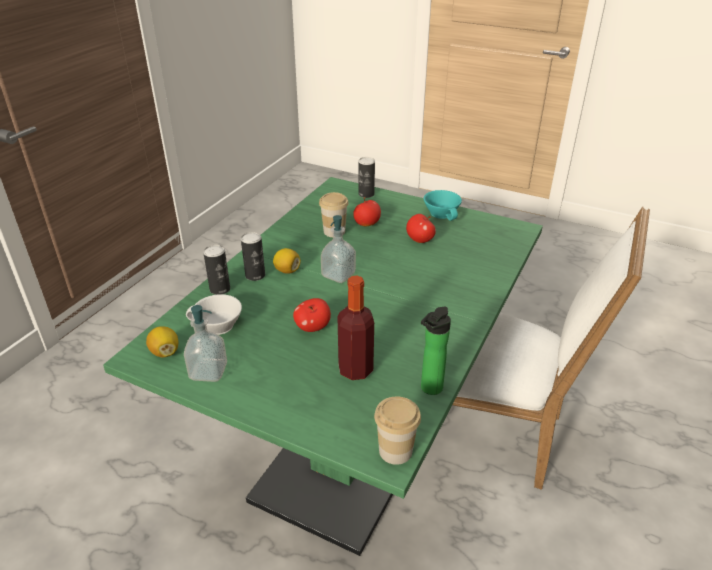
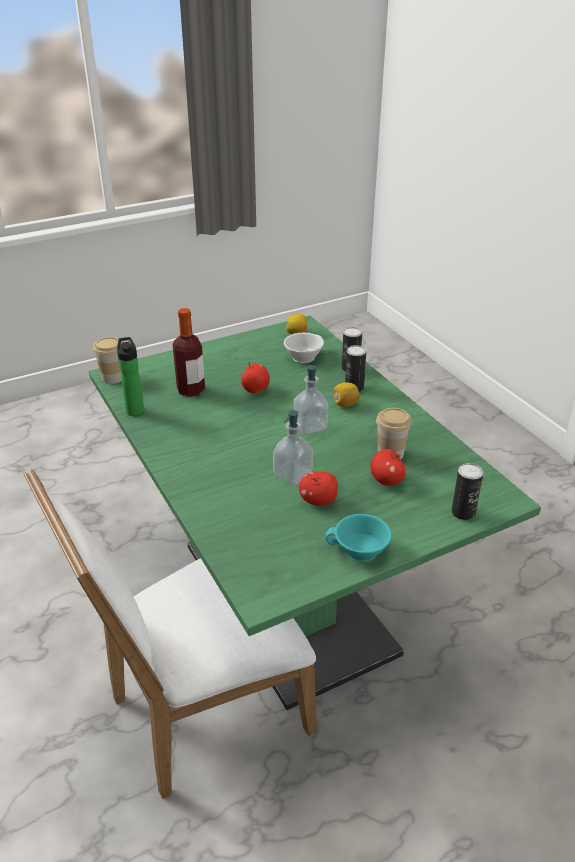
camera: 125 degrees right, 0 degrees up
(208, 372) = (259, 342): soap dispenser -> soap dispenser (292, 474)

